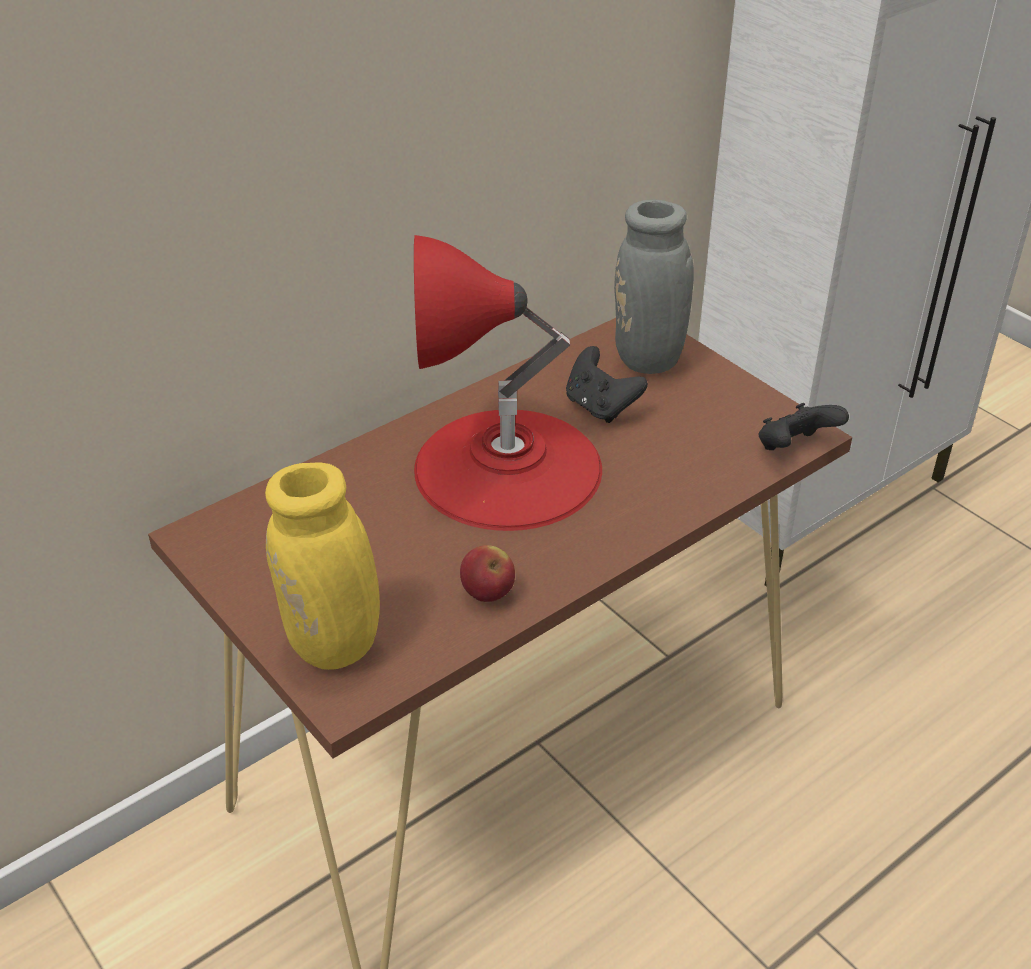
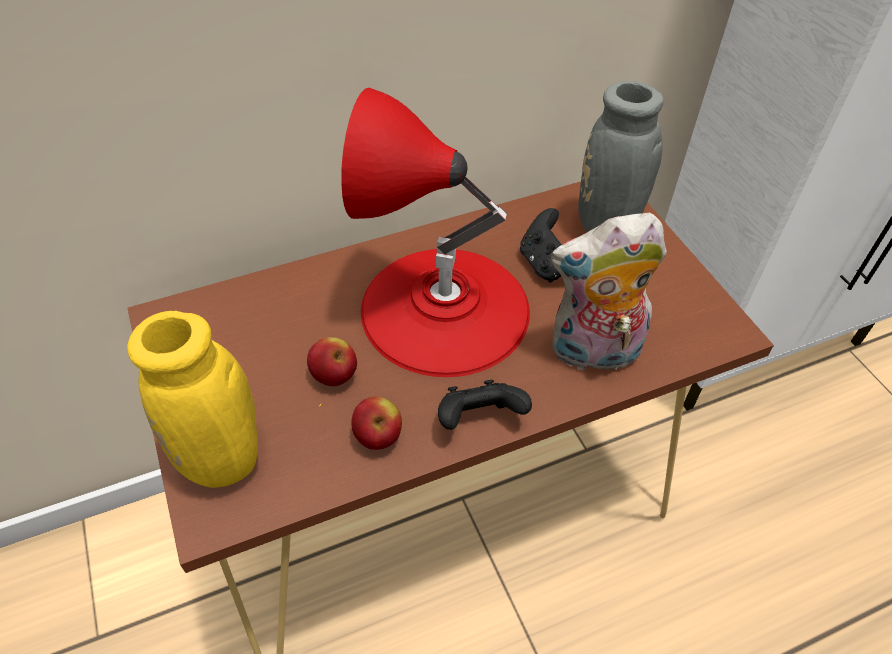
camera: 15 degrees right, 10 degrees up
(416, 550) = (334, 376): none -> apple
(678, 478) = (593, 353): none -> plush toy
(794, 448) = (713, 346): black game controller -> black game controller (479, 419)

